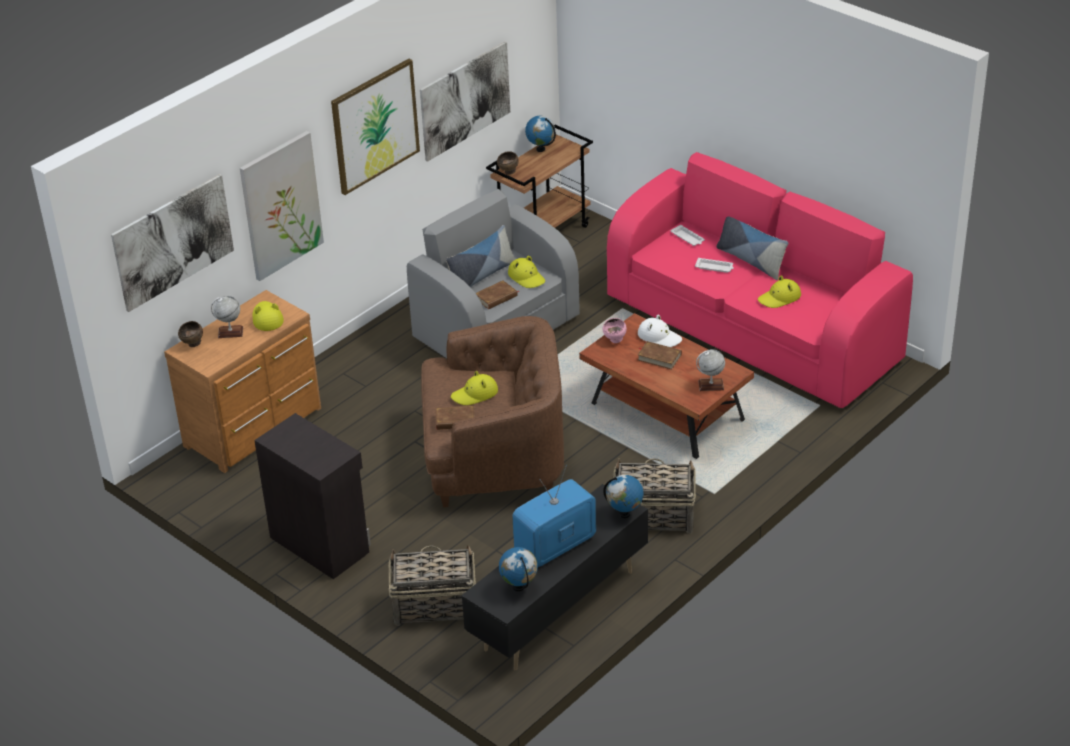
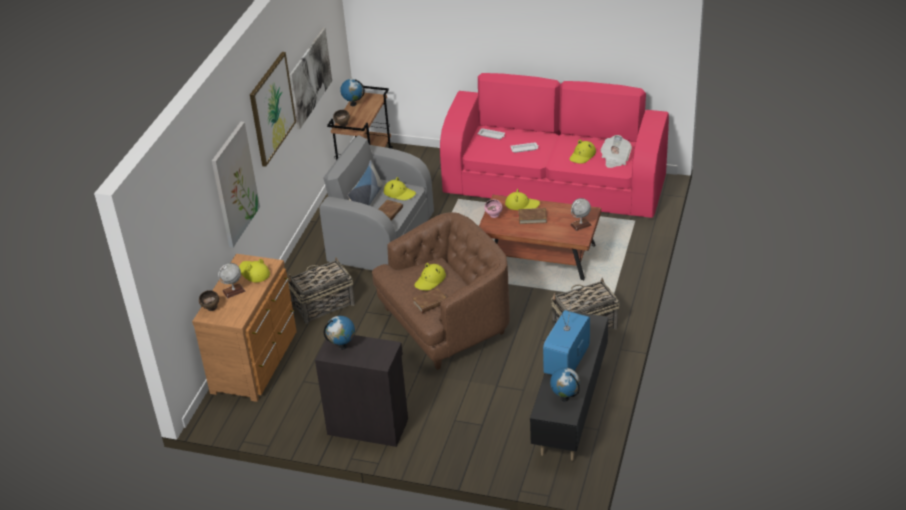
camera: 25 degrees left, 0 degrees up
(173, 242) = (185, 230): picture -> none
(433, 606) = (482, 438): basket -> basket (323, 305)
(624, 514) = (596, 325): globe -> globe (342, 346)
(659, 337) = (522, 204): white hat -> yellow hat
(751, 261) = (545, 138): pillow -> none
(817, 315) = (615, 159): none -> newspaper

